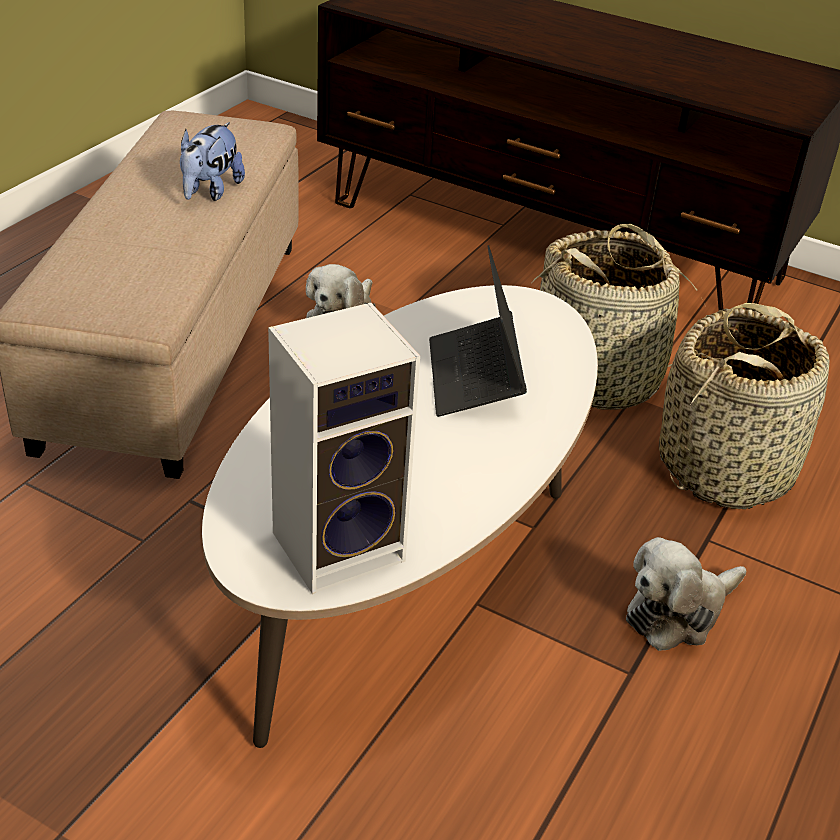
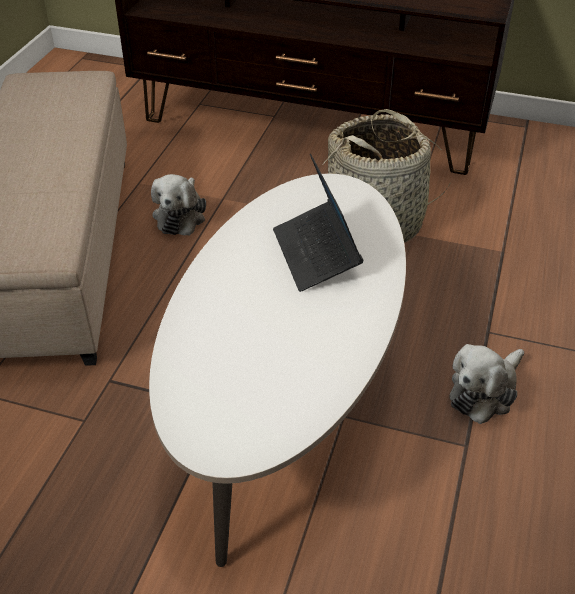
camera: 10 degrees left, 5 degrees up
(210, 191) = (66, 137): plush toy -> none
(342, 543) = (264, 412): speaker -> none
(726, 466) = (484, 273): basket -> none

